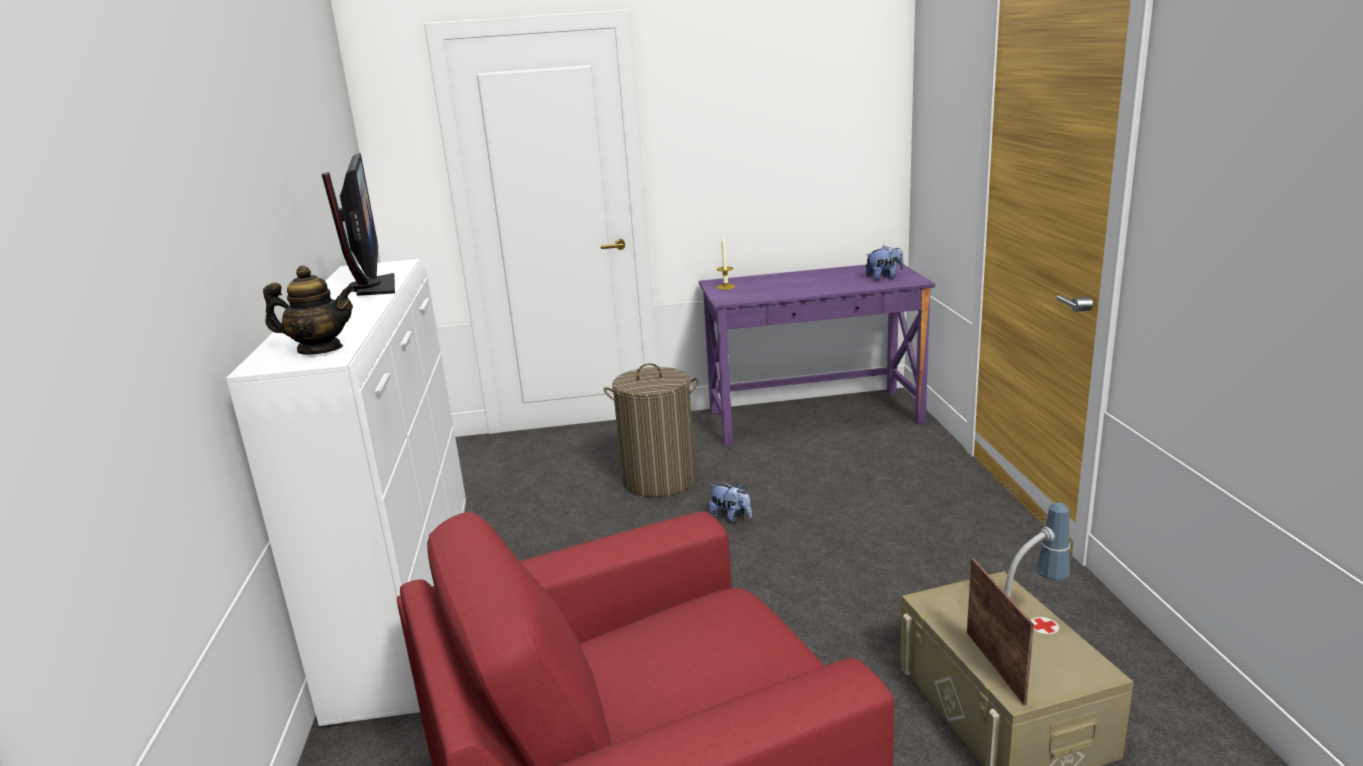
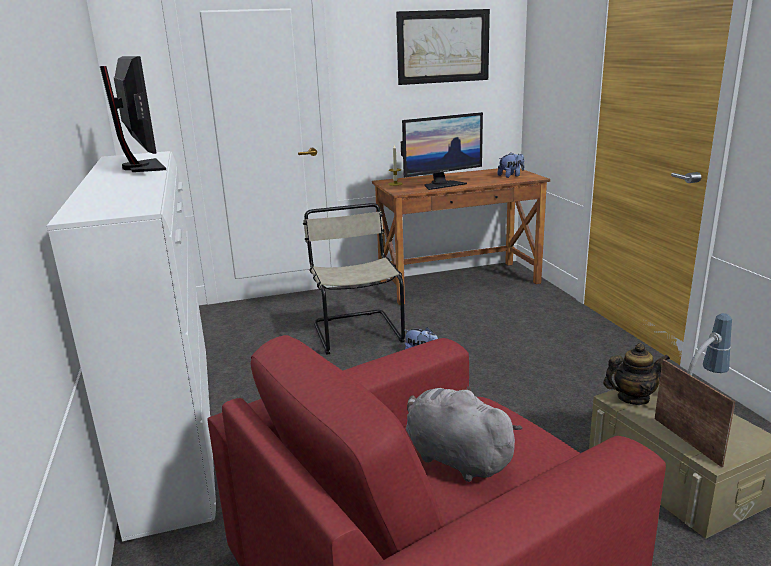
camera: 10 degrees left, 0 degrees up
(320, 350) = (126, 204): teapot -> teapot (633, 398)
(659, 480) = (356, 331): laundry basket -> beige chair
(670, 666) = (455, 458): none -> grey plush toy
(784, 290) = (442, 185): none -> monitor
(794, 105) = (443, 46): none -> picture
(814, 416) = (458, 282): purple desk -> brown desk

